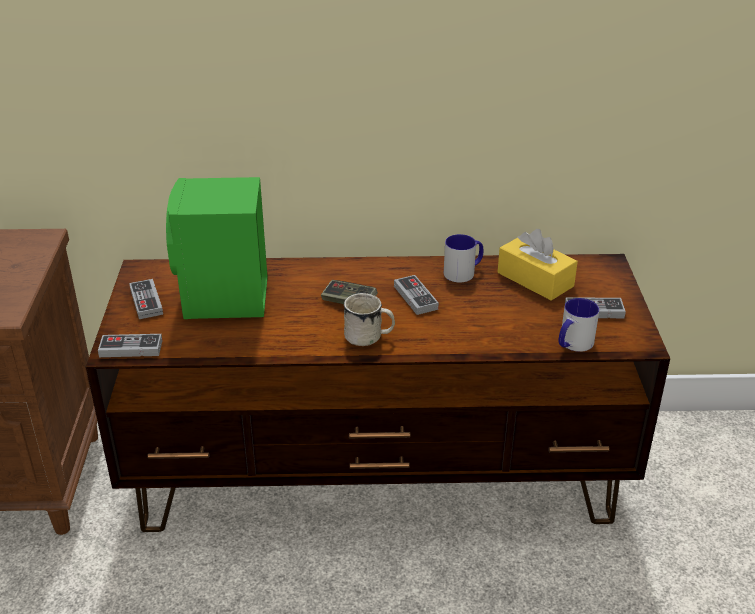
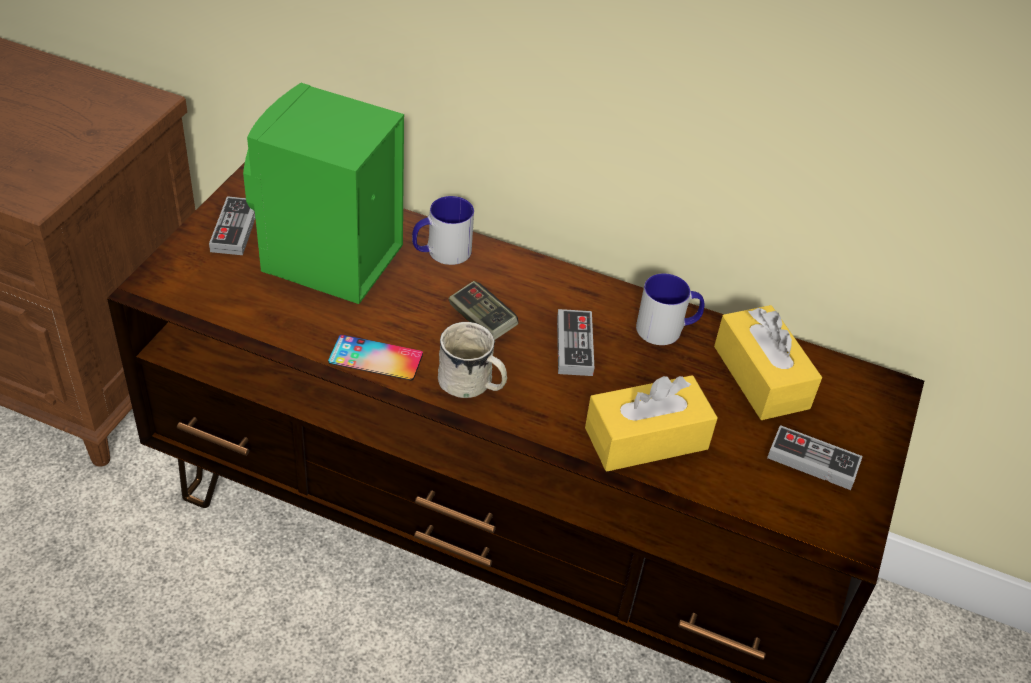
camera: 20 degrees right, 10 degrees up
(131, 348) = (173, 292): game controller -> none
(297, 342) = (376, 358): none -> phone
(493, 330) = (646, 438): none -> yellow tissue box
(572, 344) = (744, 504): mug -> mug (441, 252)

